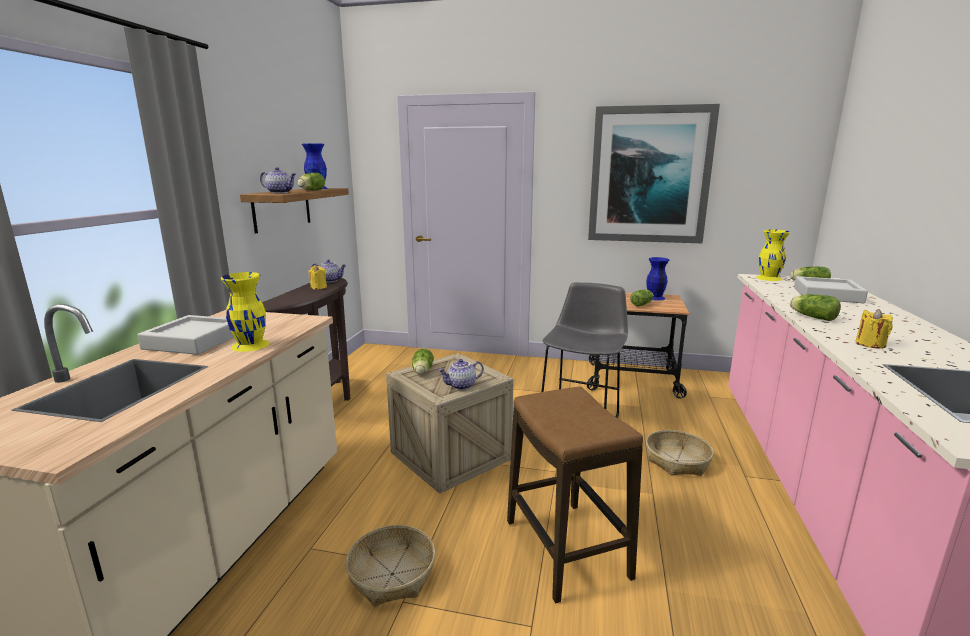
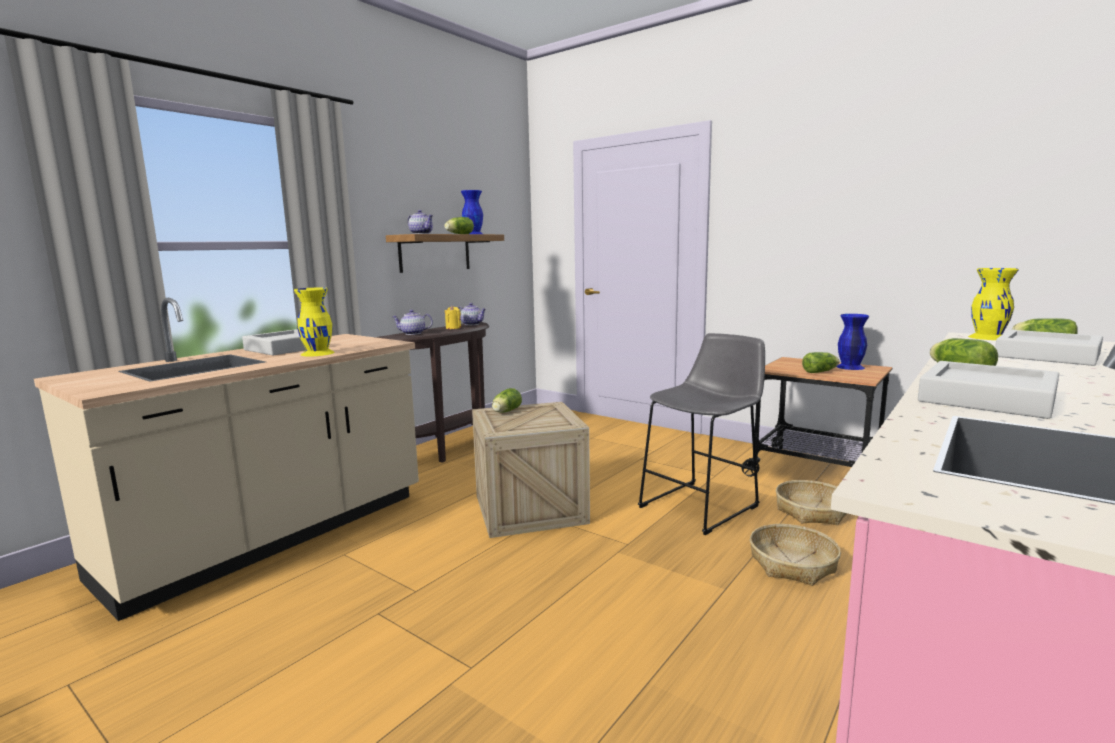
camera: 25 degrees right, 5 degrees down
(392, 574) = (388, 590): basket -> basket (811, 511)
(461, 386) = (527, 426): teapot -> teapot (412, 333)
(566, 549) = (570, 614): stool -> none
(649, 175) = (851, 209): picture -> none
(870, 344) = (986, 399): yellow candle -> grey tray

